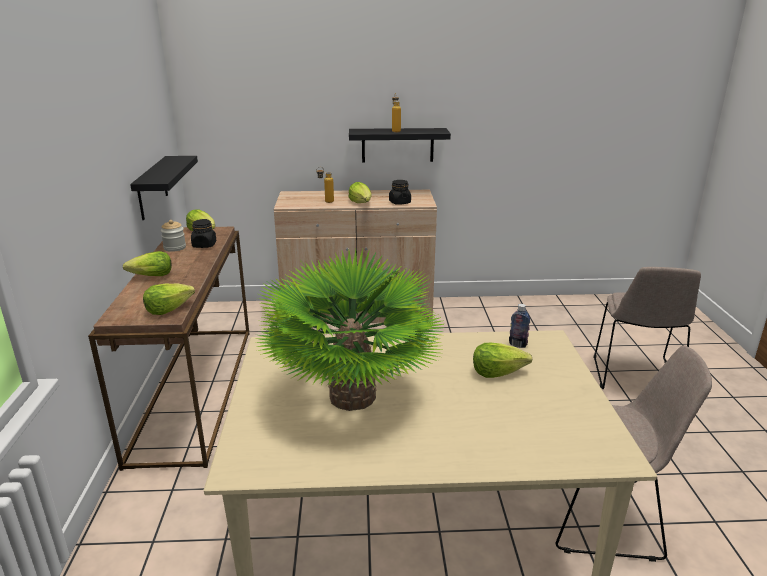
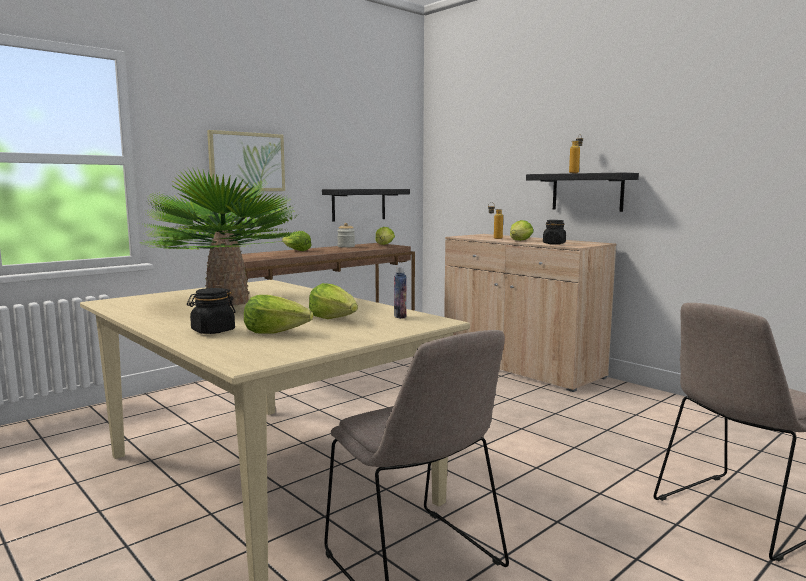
camera: 50 degrees right, 15 degrees down
(79, 180) = (247, 162): none -> picture
(168, 309) = (259, 257): lettuce -> lettuce (276, 332)
(204, 245) = (364, 248): black jar -> black jar (213, 331)

